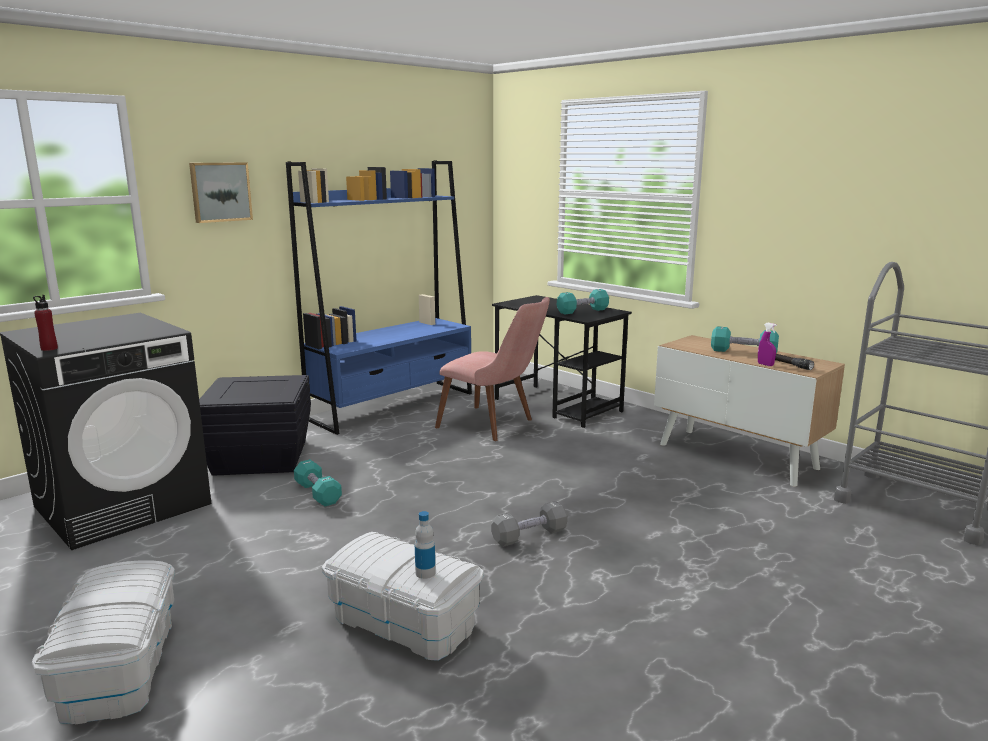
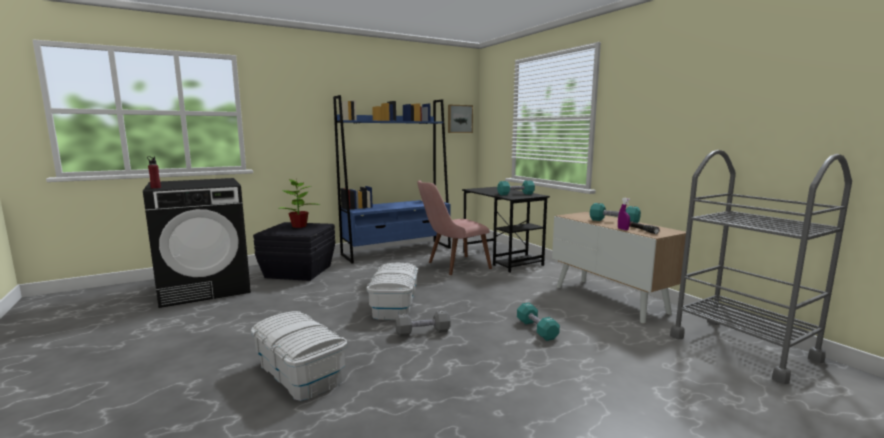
camera: 15 degrees right, 5 degrees down
(119, 667) = (121, 373): white storage box -> white storage box (394, 305)
(220, 192) = (292, 112): picture -> picture (459, 119)
(256, 384) = (299, 226): none -> potted plant
(318, 493) = (313, 293): turquoise dumbbell -> turquoise dumbbell (536, 329)
(425, 573) = (302, 338): bottle -> none
(495, 425) = (452, 266): pink chair -> pink chair turned 105 degrees clockwise

